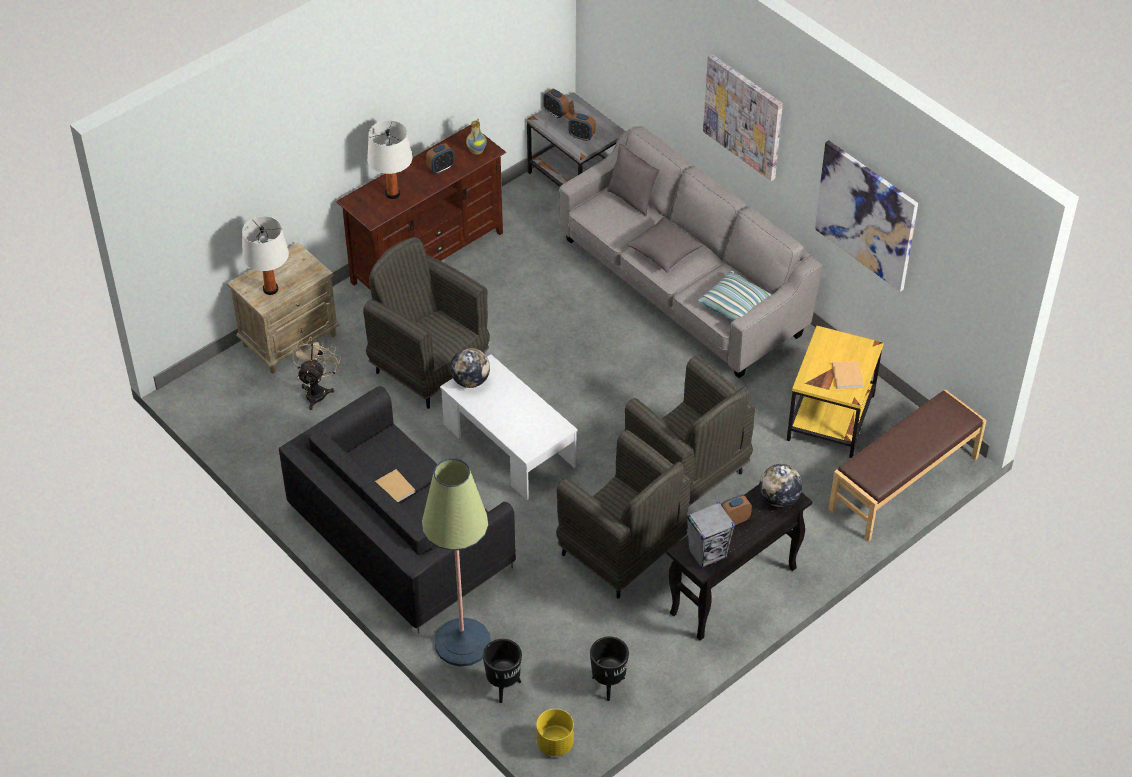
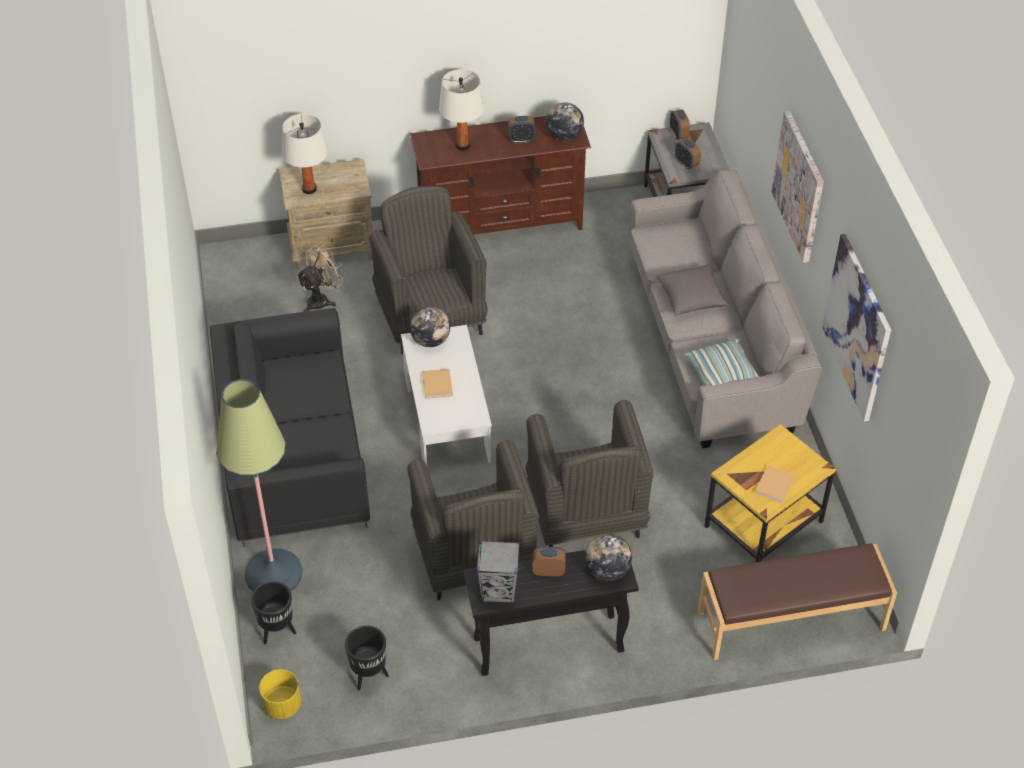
camera: 30 degrees right, 0 degrees up
(395, 489) = (294, 407): beige book -> beige book (437, 385)
(476, 151) = (564, 136): vase -> globe
(632, 199) = (697, 238): grey pillow -> none

